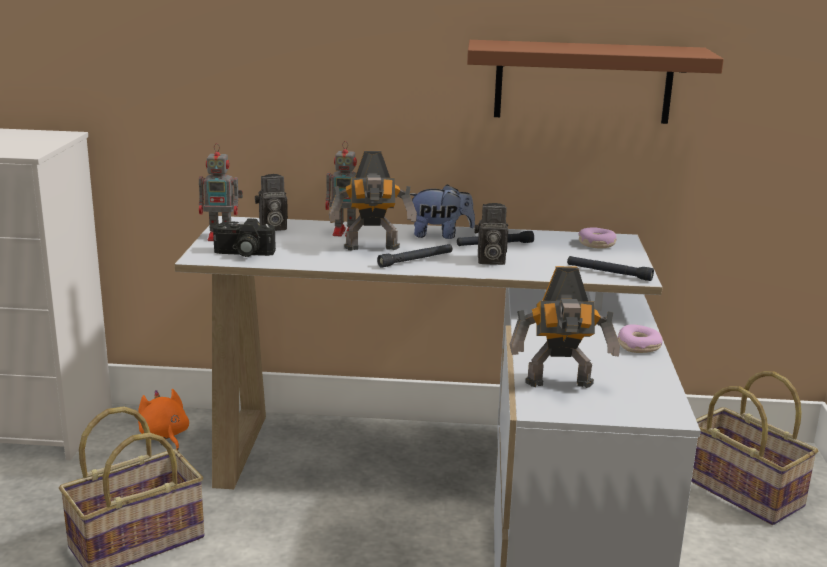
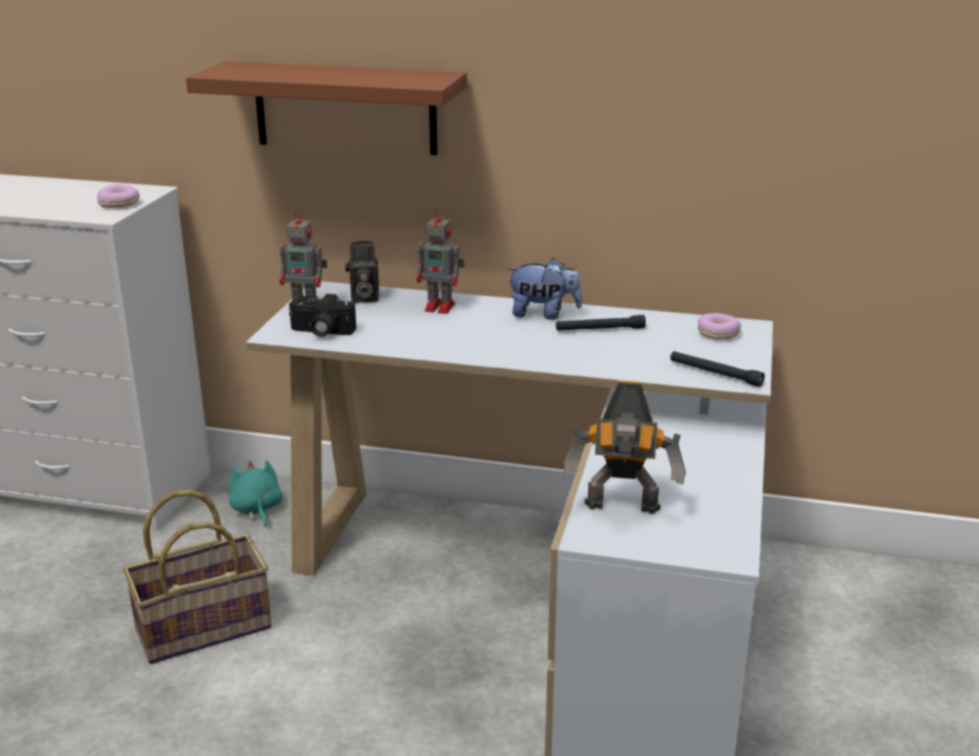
camera: 10 degrees right, 5 degrees up
(164, 436) = (256, 510): orange plush toy -> turquoise plush toy
(372, 249) = (461, 330): toy robot -> none
(416, 260) = (503, 347): black flashlight -> none
(489, 260) = (585, 351): camera -> none
(583, 82) = (711, 145): brown shelf -> brown shelf (345, 108)
(638, 346) = (732, 463): donut -> donut (119, 203)
(744, 491) = (878, 621): basket -> none

